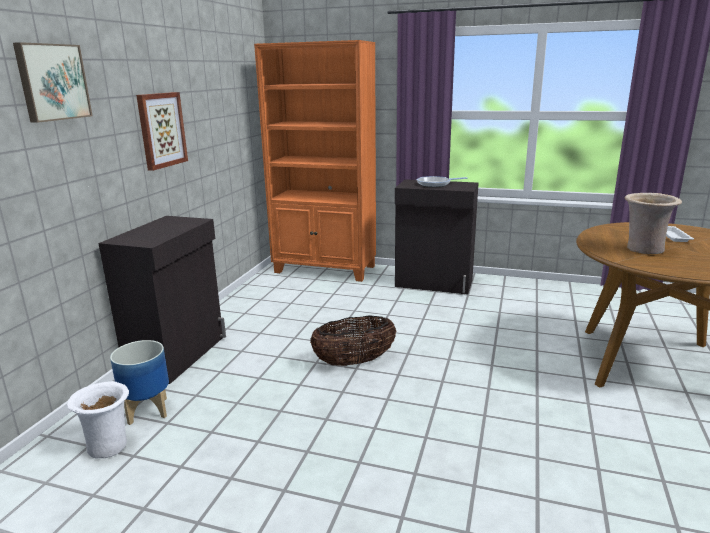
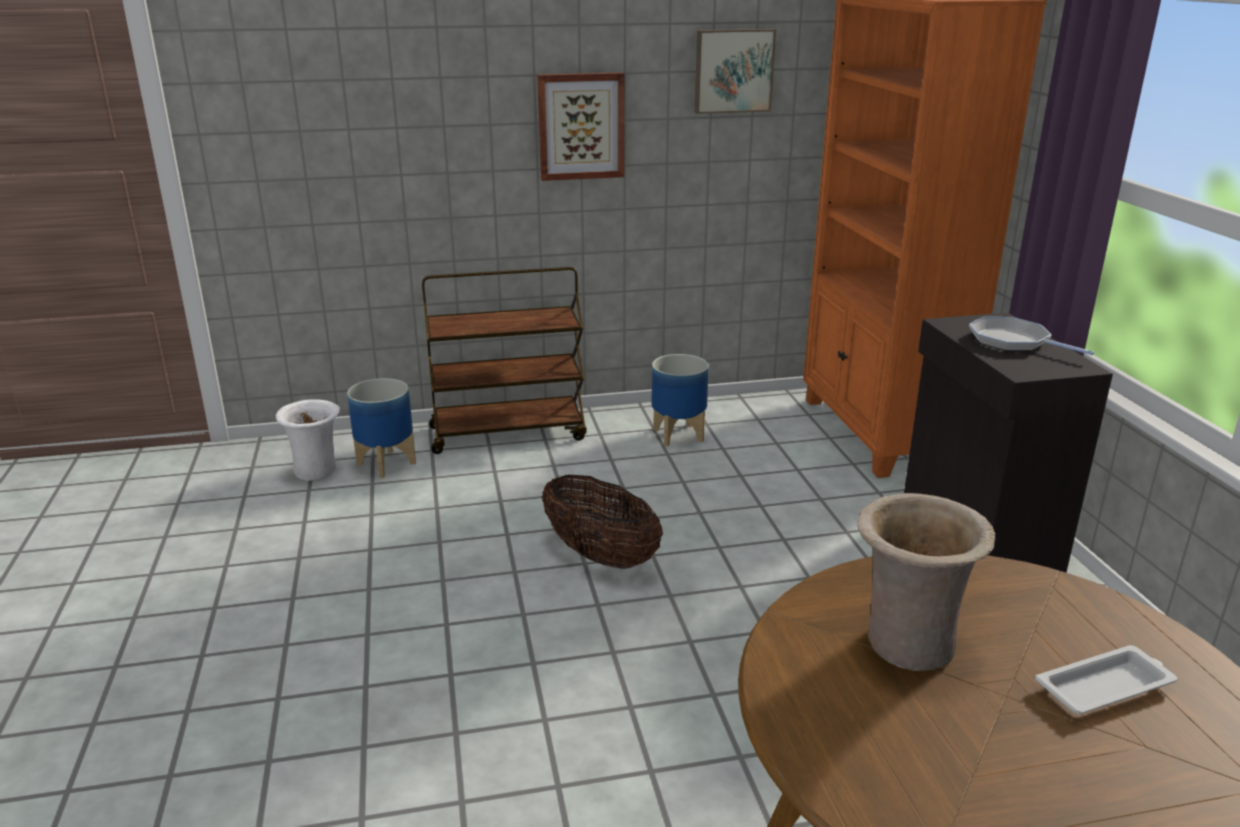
camera: 60 degrees right, 5 degrees up
(52, 82) = (394, 55): picture -> picture (733, 71)
(179, 355) = (508, 433): black cabinet -> brown cart
(261, 309) = (679, 435): none -> planter

